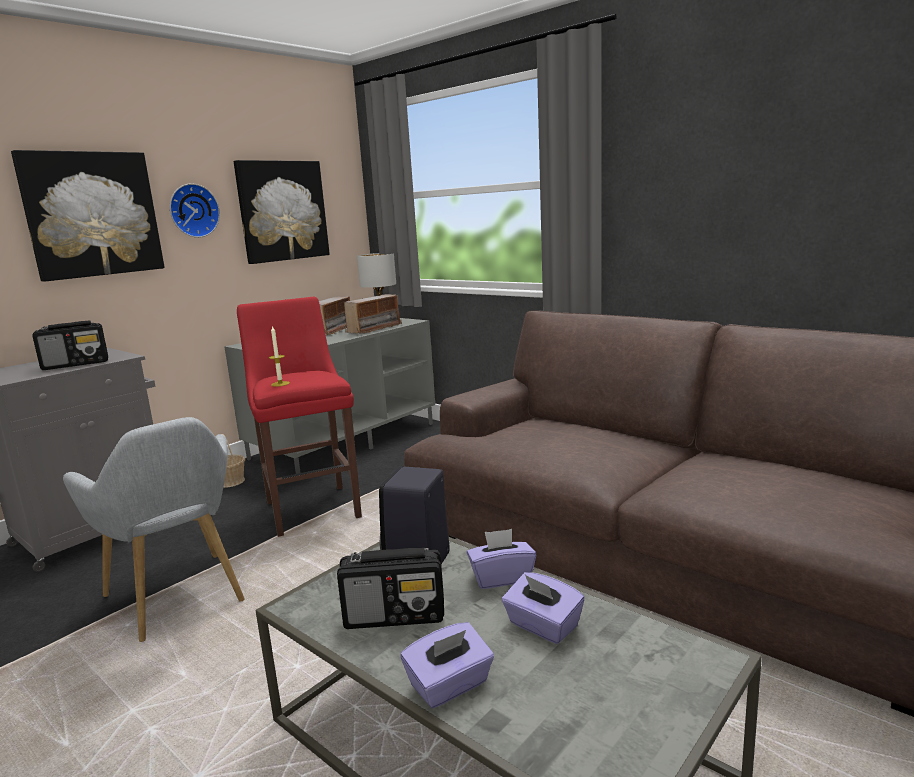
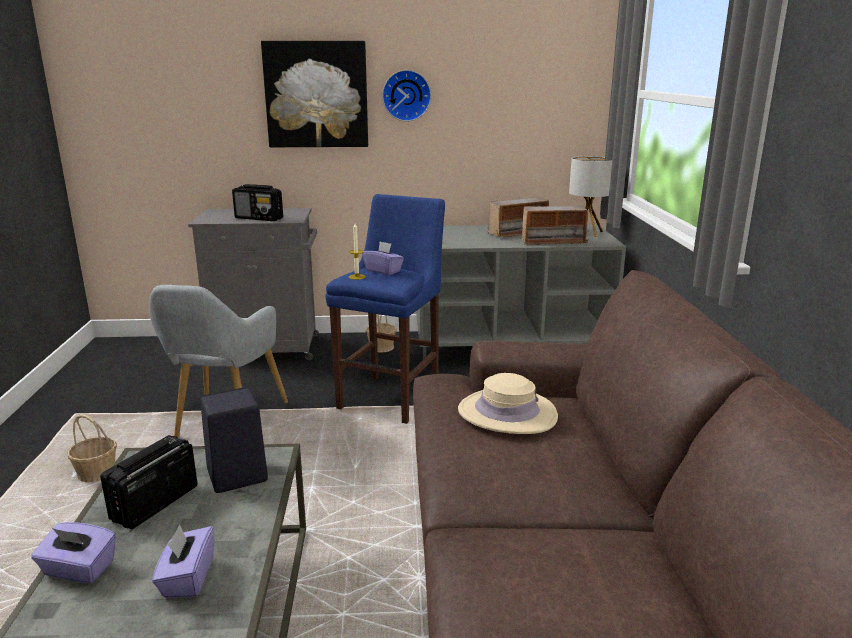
camera: 45 degrees right, 5 degrees up
(97, 722) = (97, 473): none -> basket
(282, 211) = (504, 100): picture -> none
(312, 507) = (392, 396): red stool -> blue stool
(395, 616) = (154, 504): radio -> radio turned 75 degrees clockwise
(501, 577) = (247, 524): purple tissue box -> purple tissue box (383, 271)
(534, 433) = (507, 413): none -> beige hat

